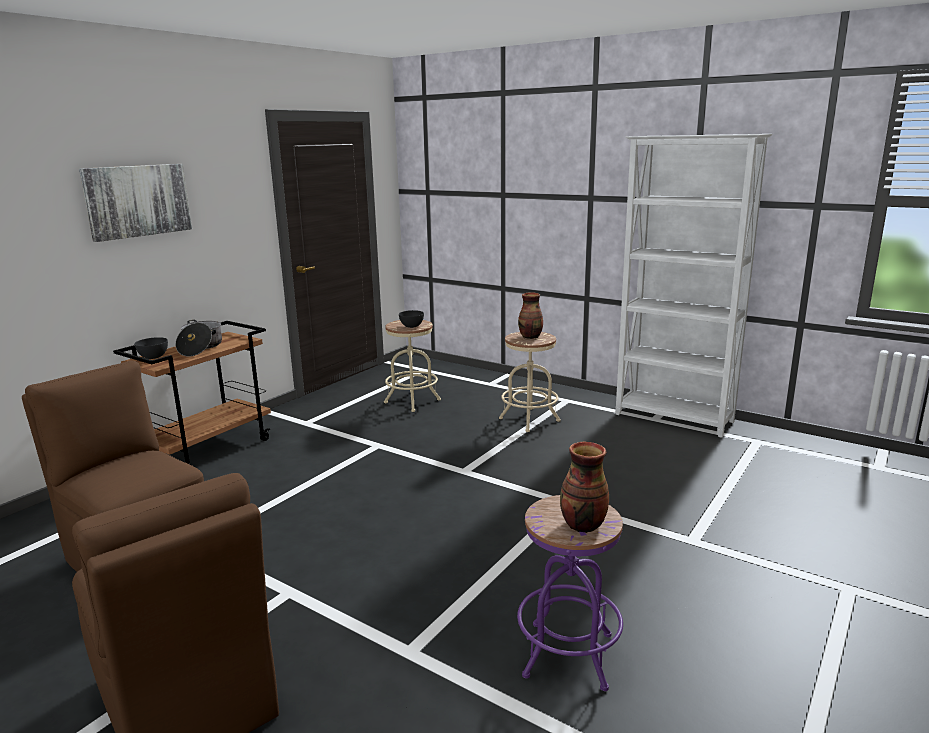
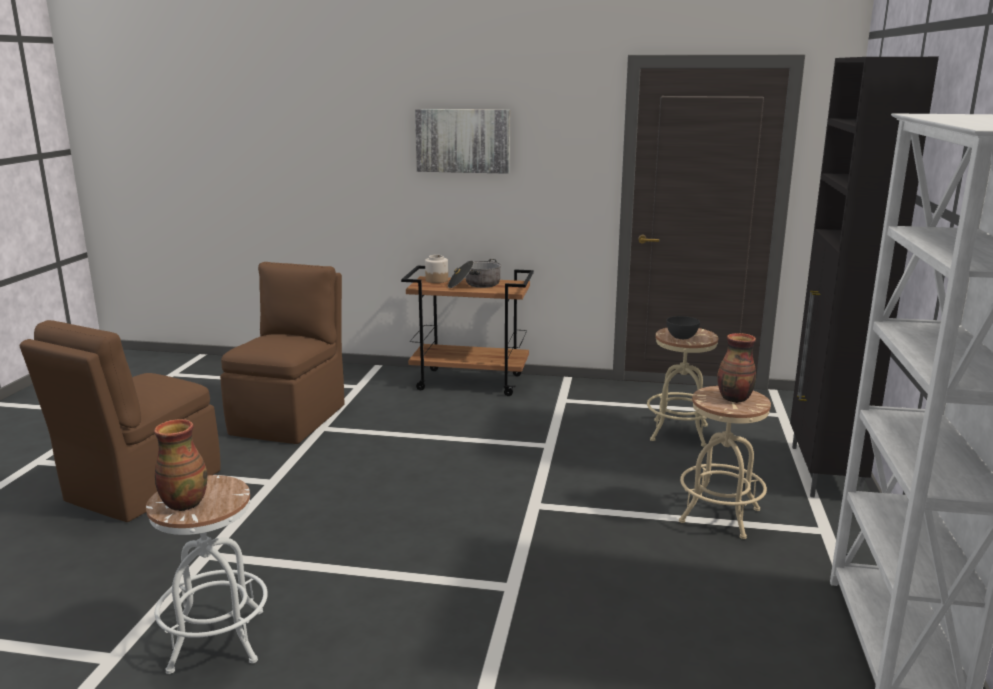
camera: 65 degrees right, 0 degrees up
(153, 357) = (437, 280): grey bowl -> jar
(505, 382) = (823, 473): none -> black cabinet
(568, 655) = (217, 641): purple stool -> white stool

